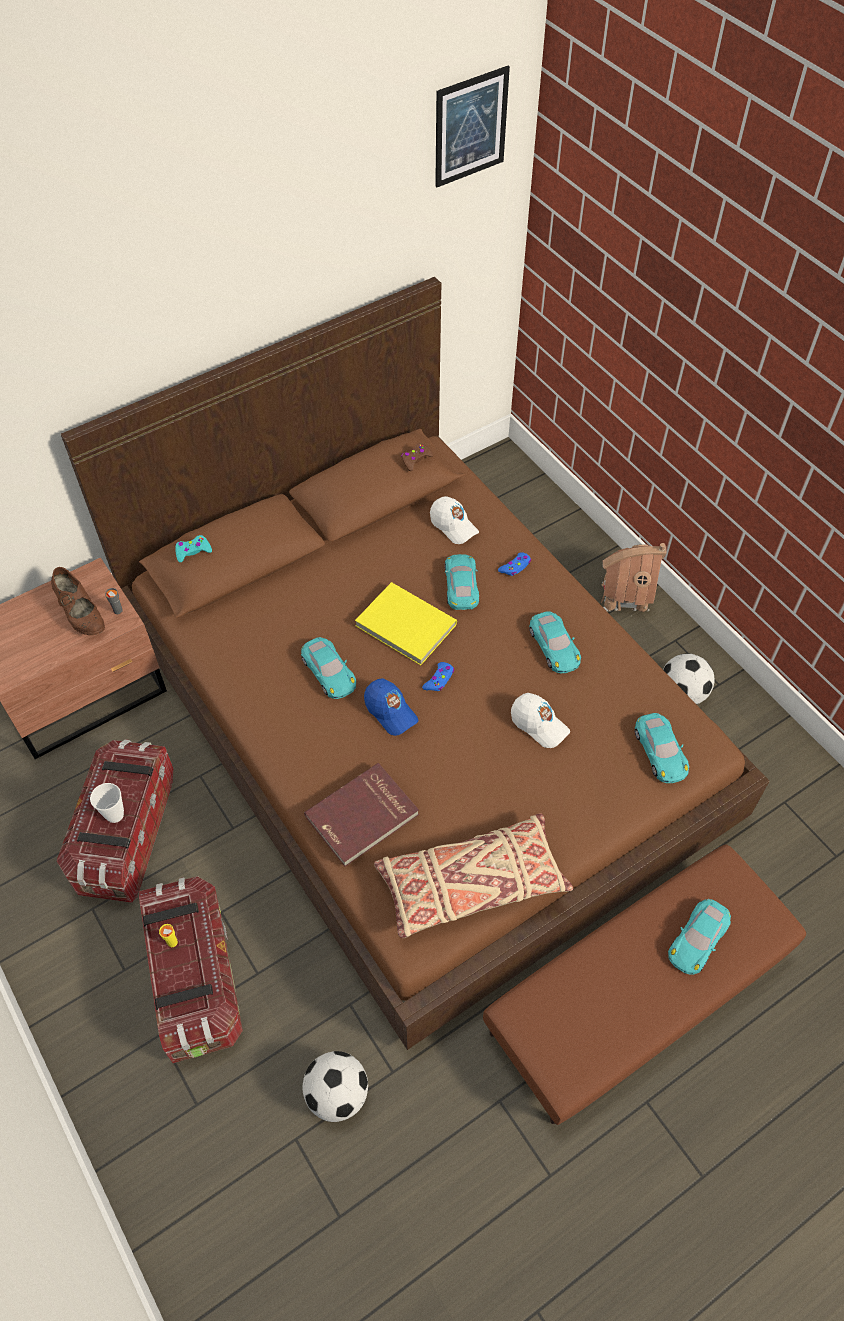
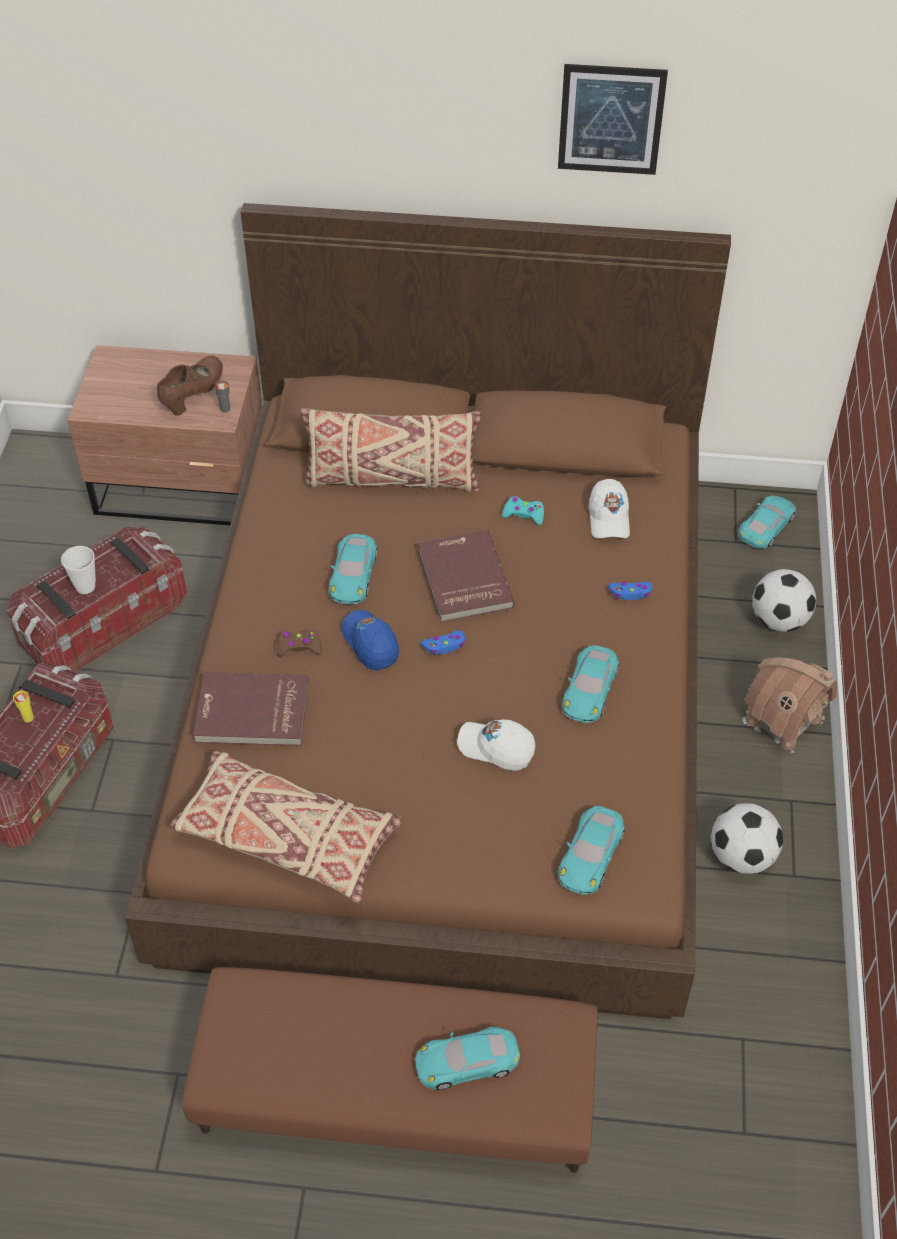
camera: 40 degrees right, 5 degrees down
(81, 615) = (193, 395): brown shoe -> brown shoe turned 150 degrees counterclockwise
(193, 551) = (326, 392): turquoise game controller -> turquoise game controller (524, 514)
(285, 588) = (391, 479): none -> beige pillow
(337, 1093) = (56, 955): football -> football (779, 620)
(390, 711) = (370, 643): blue cap -> blue cap turned 150 degrees clockwise
(404, 626) = (463, 579): yellow book -> red book
(416, 459) = (616, 427): brown game controller -> brown game controller (299, 647)
(461, 585) = (557, 576): turquoise toy car -> turquoise toy car (766, 526)
(470, 127) = (816, 80): picture -> picture (611, 119)
(539, 724) = (496, 748): white cap -> white cap turned 120 degrees clockwise

